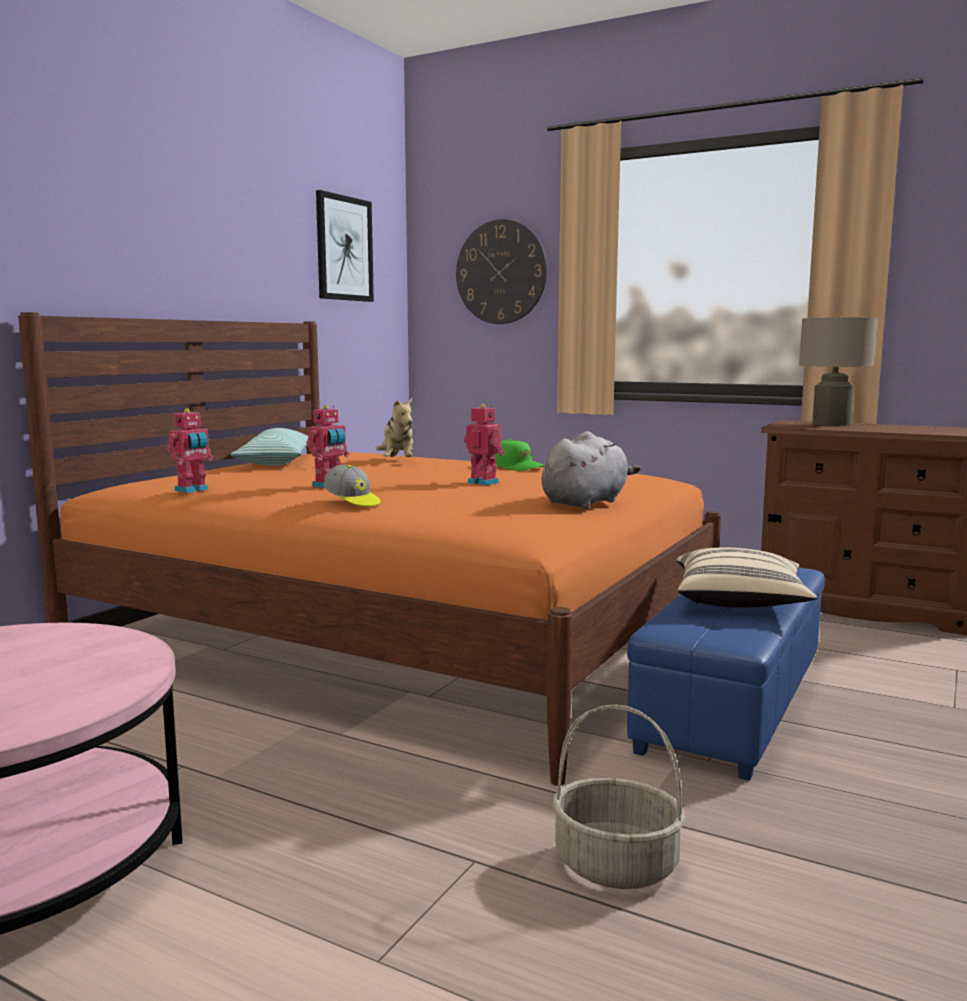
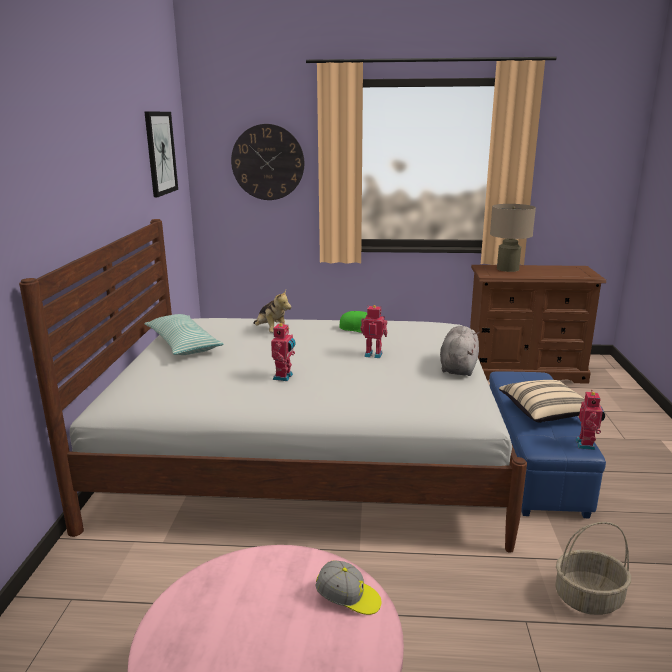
camera: 25 degrees left, 10 degrees up
(193, 490) = (192, 400): toy robot -> toy robot (587, 444)
(352, 502) = (332, 396): cap -> cap (348, 599)
(399, 638) = (306, 456): orange bed -> white bed

